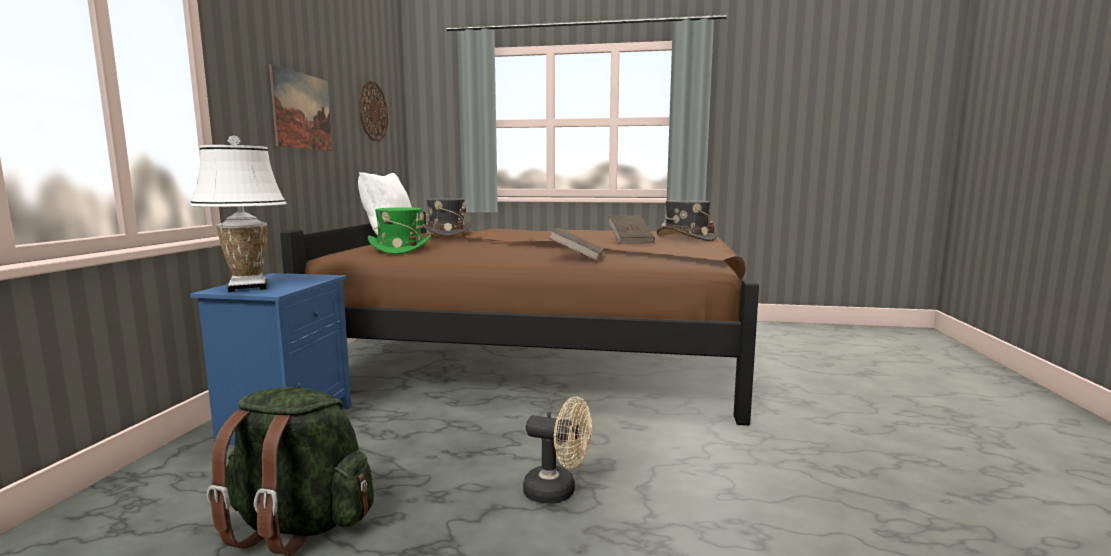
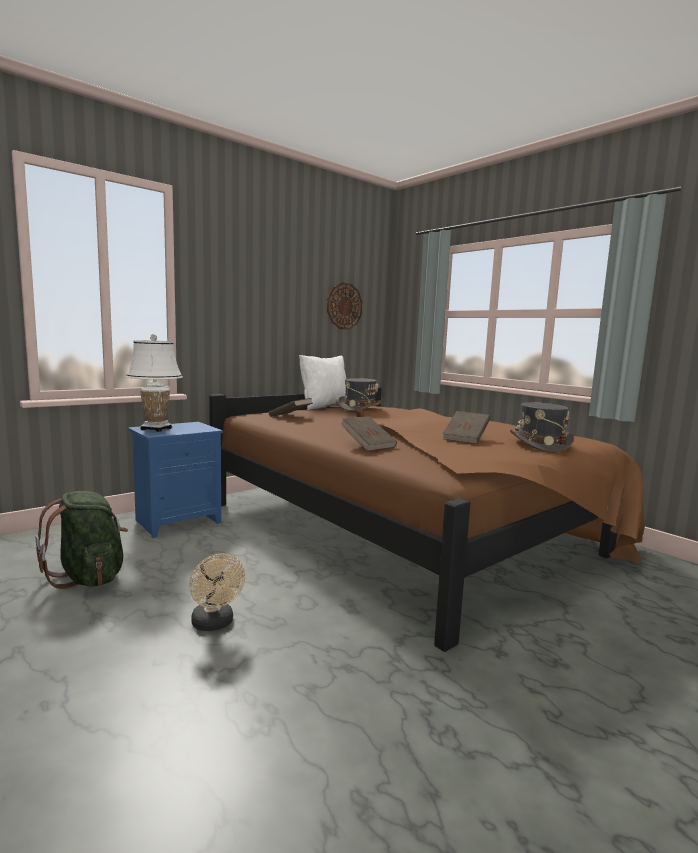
camera: 40 degrees right, 0 degrees up
(302, 111) = (263, 310): picture -> none
(400, 249) = (290, 417): green hat -> brown book

